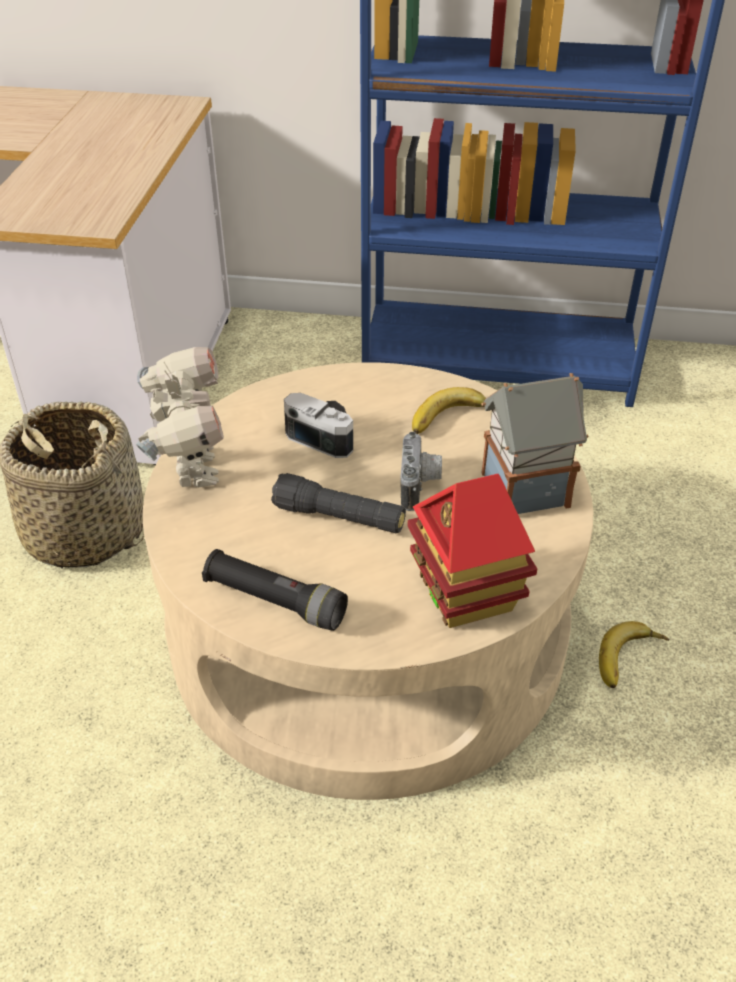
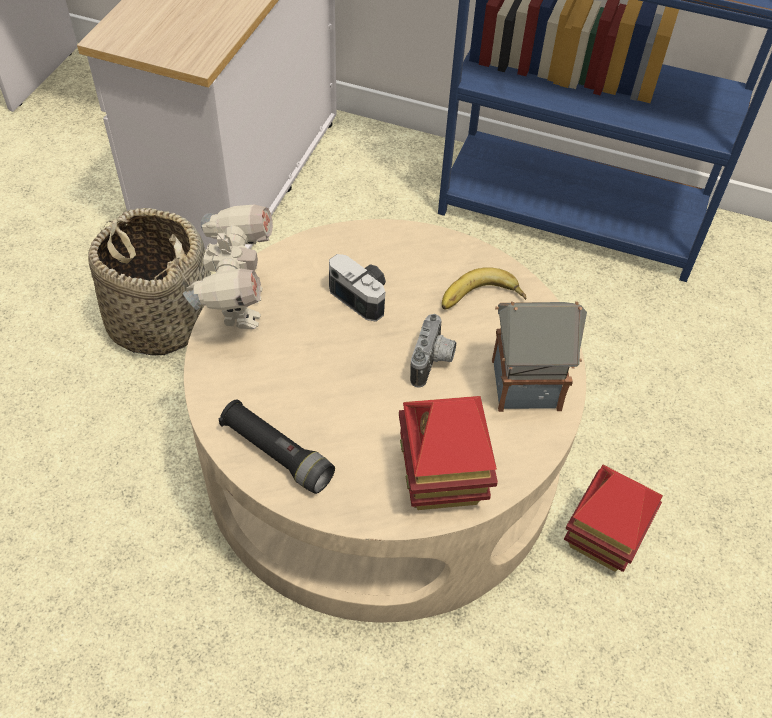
camera: 10 degrees right, 10 degrees up
(339, 517) = (353, 382): black flashlight -> none
(630, 661) = (603, 538): banana -> toy house

